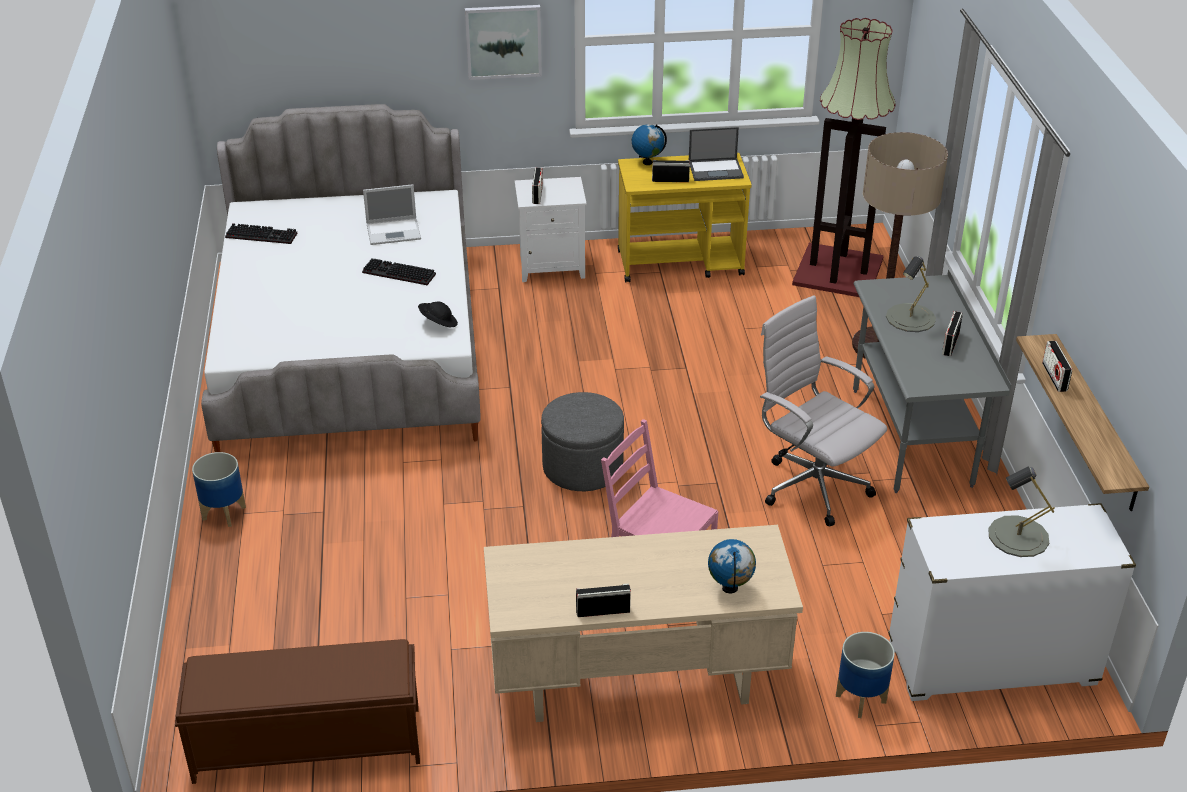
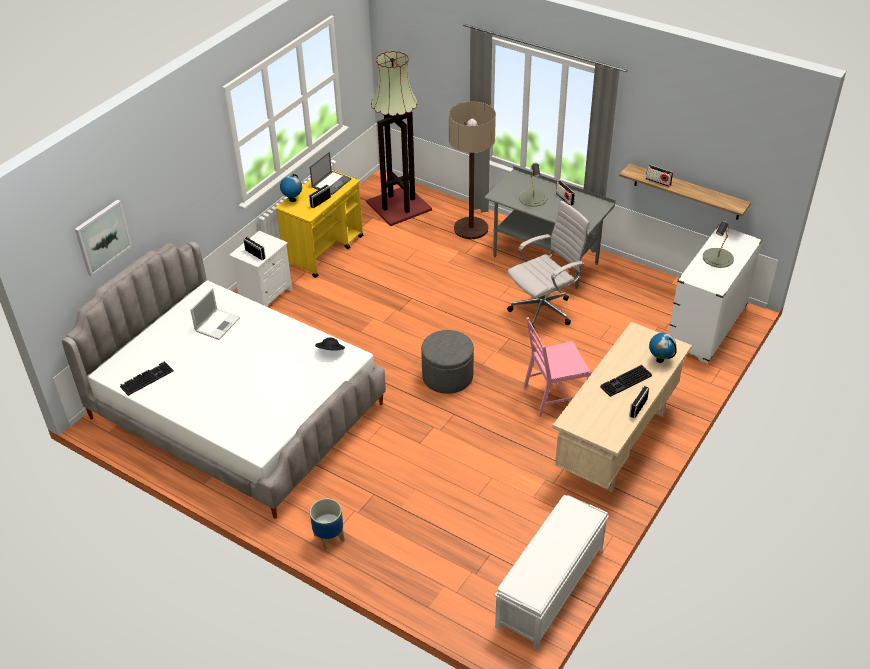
camera: 50 degrees left, 5 degrees up
(306, 744) = (549, 588): brown bench -> white bench
(397, 274) = (262, 344): keyboard -> keyboard (626, 382)
(503, 41) = (199, 169): picture -> picture (102, 237)
(811, 485) = (544, 310): white office chair -> white office chair turned 150 degrees clockwise
(860, 699) = (692, 378): planter -> none

